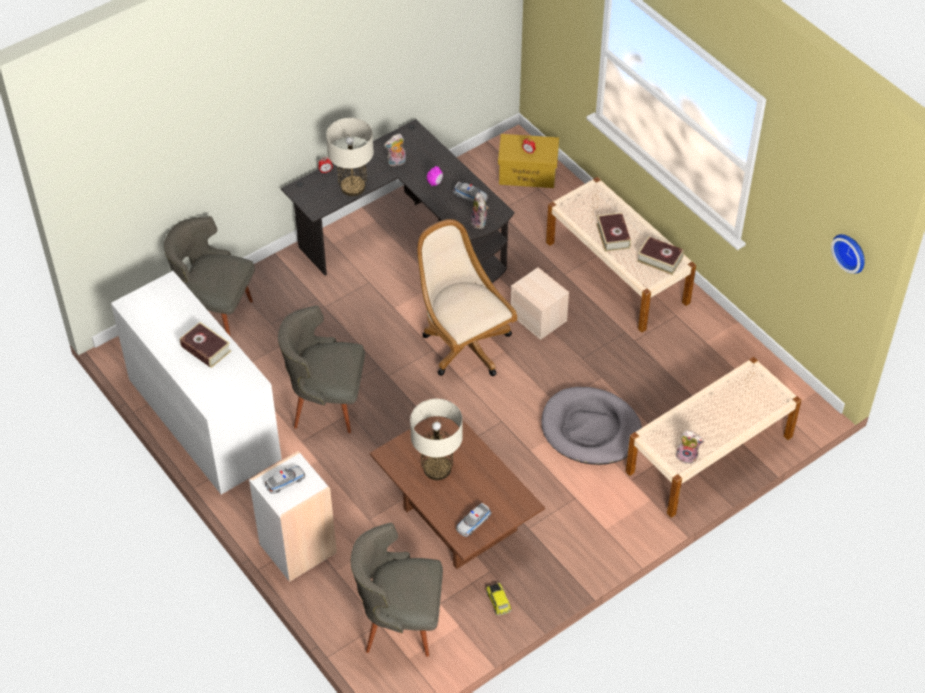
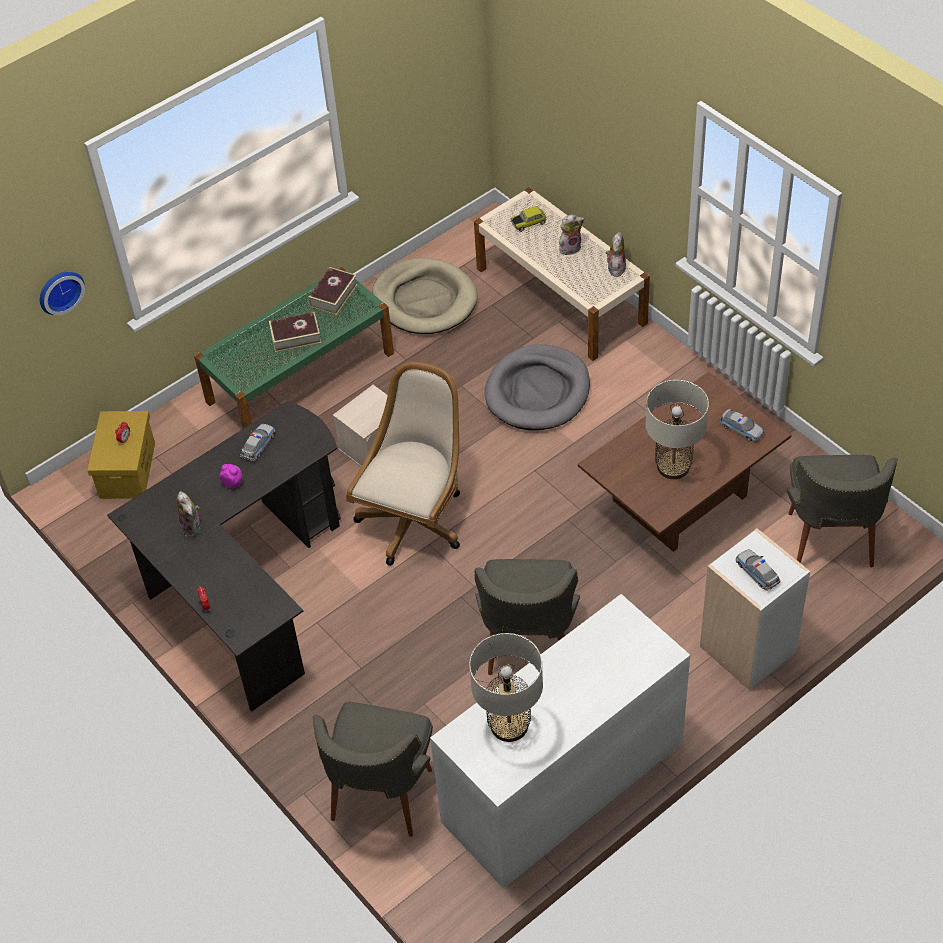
camera: 90 degrees left, 0 degrees up
(206, 349) = (571, 674): book -> none
(352, 187) = (238, 571): table lamp -> table lamp (509, 725)
(463, 342) = (415, 515): office chair -> office chair turned 150 degrees clockwise
(480, 222) = (306, 432): plush toy -> plush toy (570, 247)
(499, 601) = (780, 456): toy car -> toy car (528, 222)
(617, 272) = (300, 377): beige bench -> green bench
(706, 355) = (425, 300): none -> beige dog bed
(851, 252) = (457, 38): wall clock -> wall clock (59, 290)

